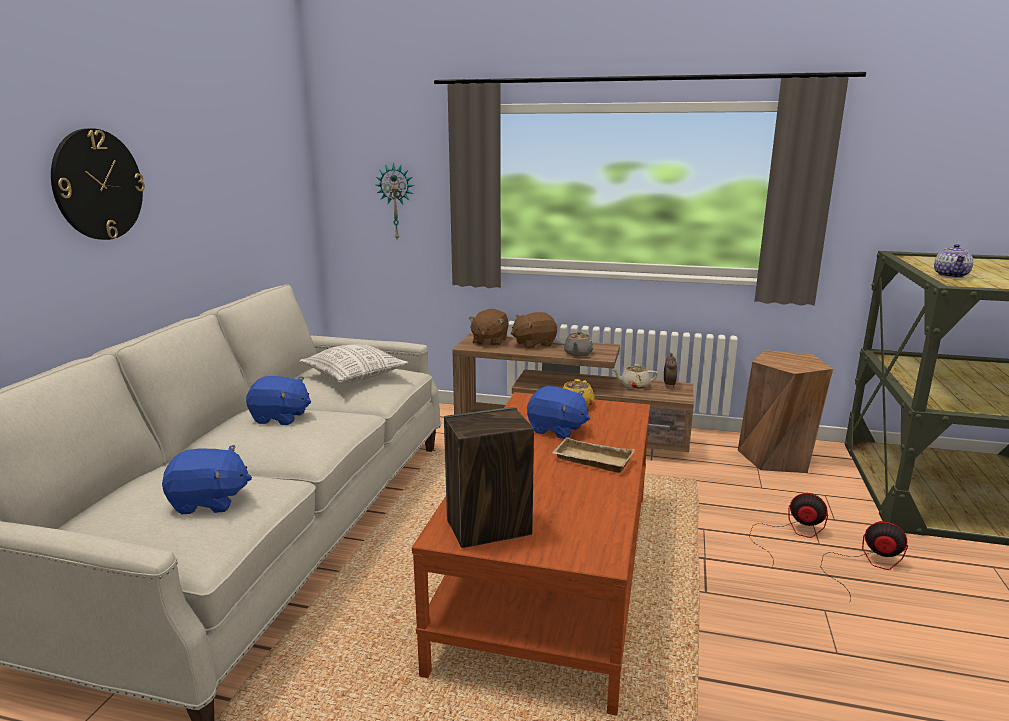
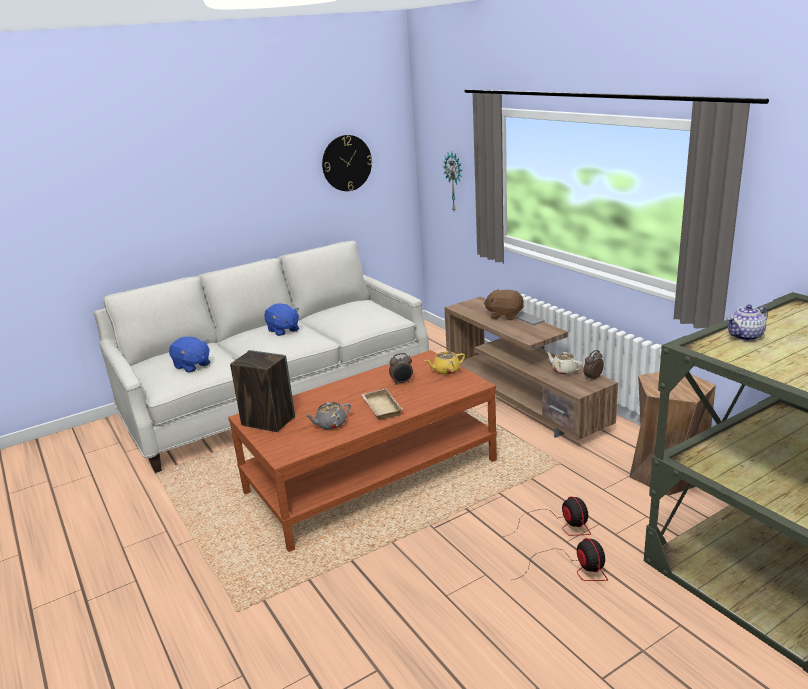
camera: 45 degrees right, 5 degrees up
(98, 185) = (214, 180): wall clock -> wall clock (346, 163)
(355, 376) = (359, 313): pillow -> none
(489, 341) = (479, 306): brown plush toy -> none
(557, 430) = (402, 382): blue plush toy -> alarm clock
(578, 354) = (518, 331): grey teapot -> grey teapot (330, 424)

